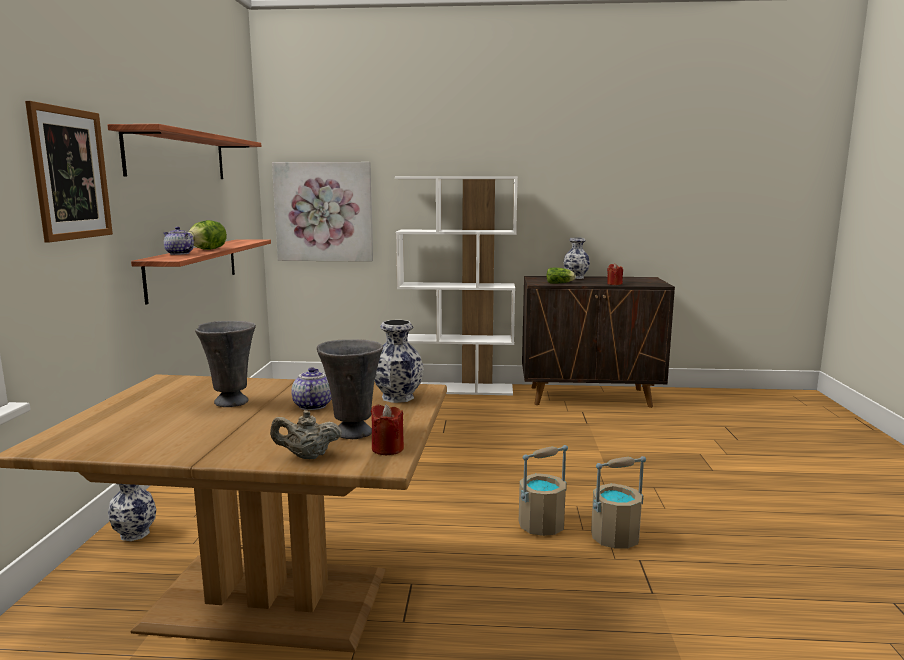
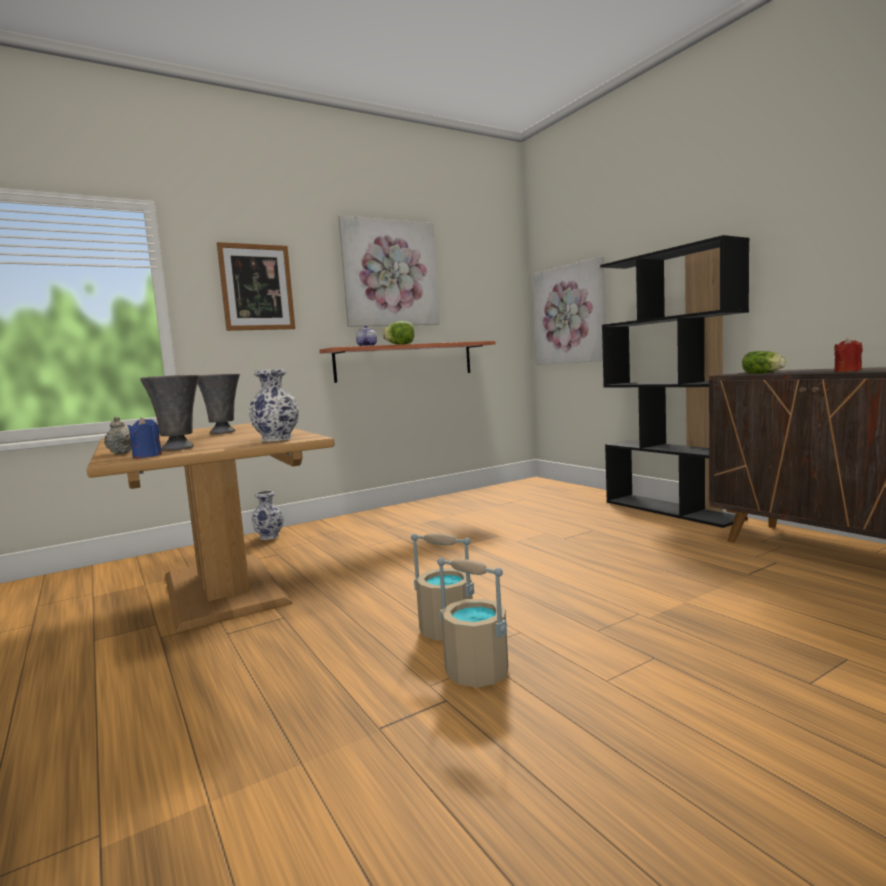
camera: 55 degrees right, 5 degrees down
(178, 156) = (390, 273): shelf -> picture
(311, 406) = (232, 437): teapot -> none
(387, 449) = (147, 456): red candle -> blue candle
(457, 389) = (672, 510): white bookcase -> black bookcase
(575, 277) = (826, 369): vase -> none

